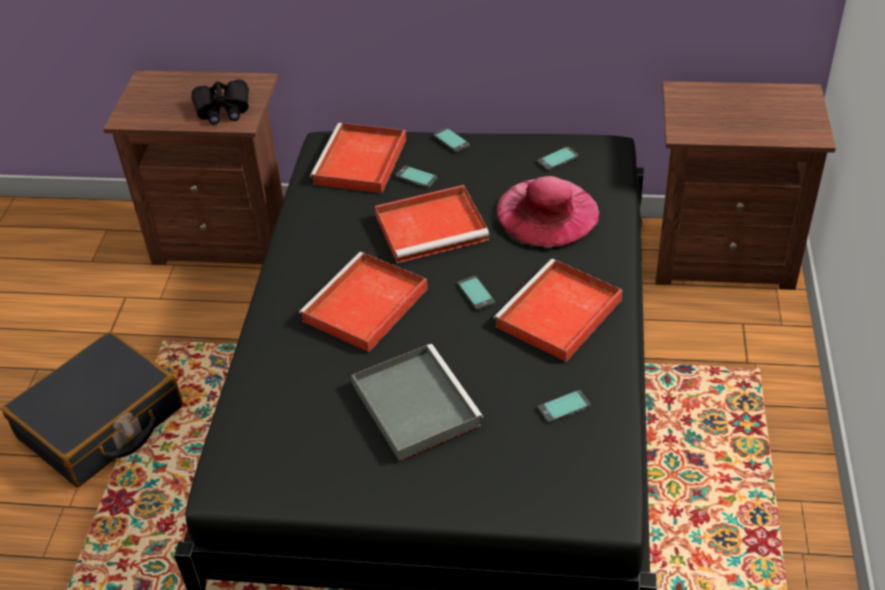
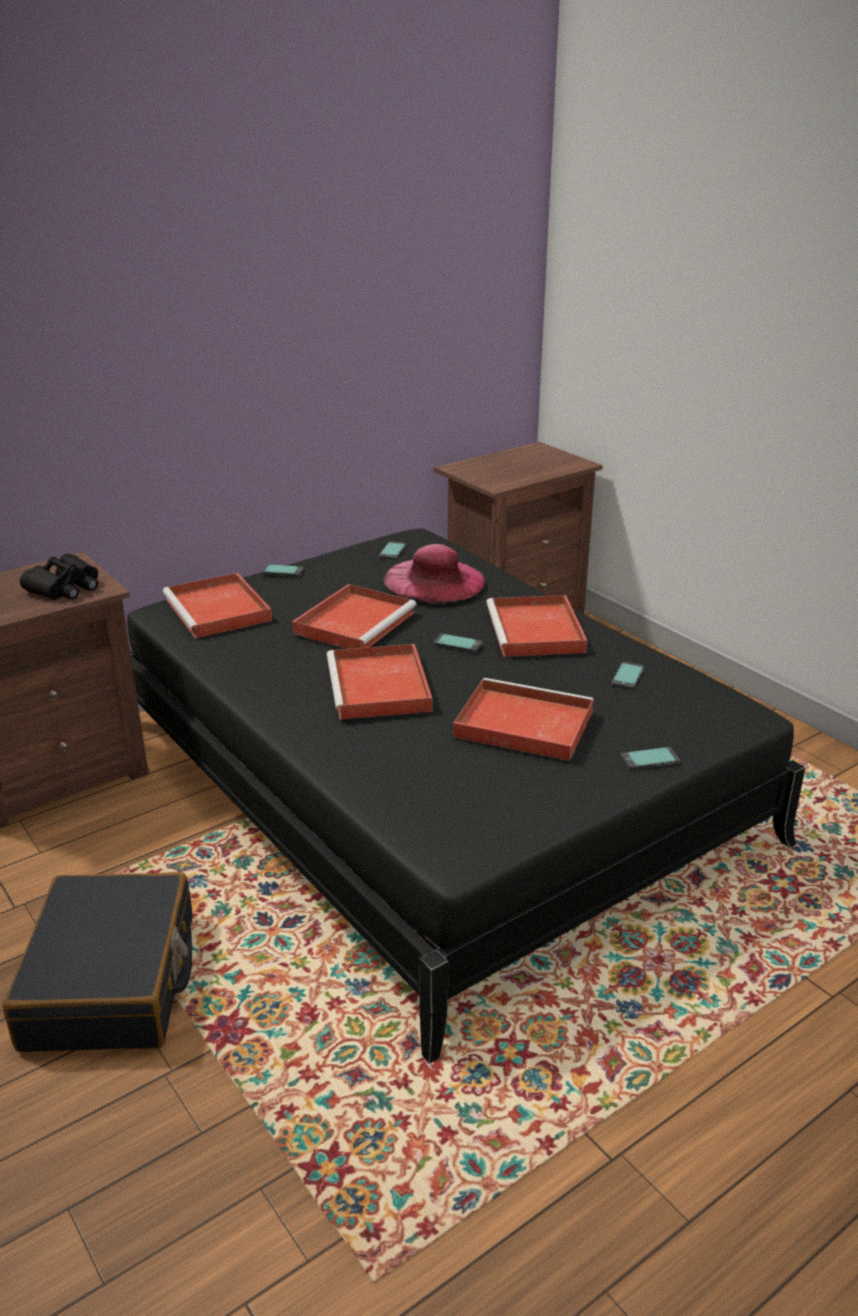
camera: 45 degrees left, 15 degrees down
(413, 403) = (521, 724): grey tray -> red tray
(416, 177) = (288, 601): phone -> phone (649, 760)

